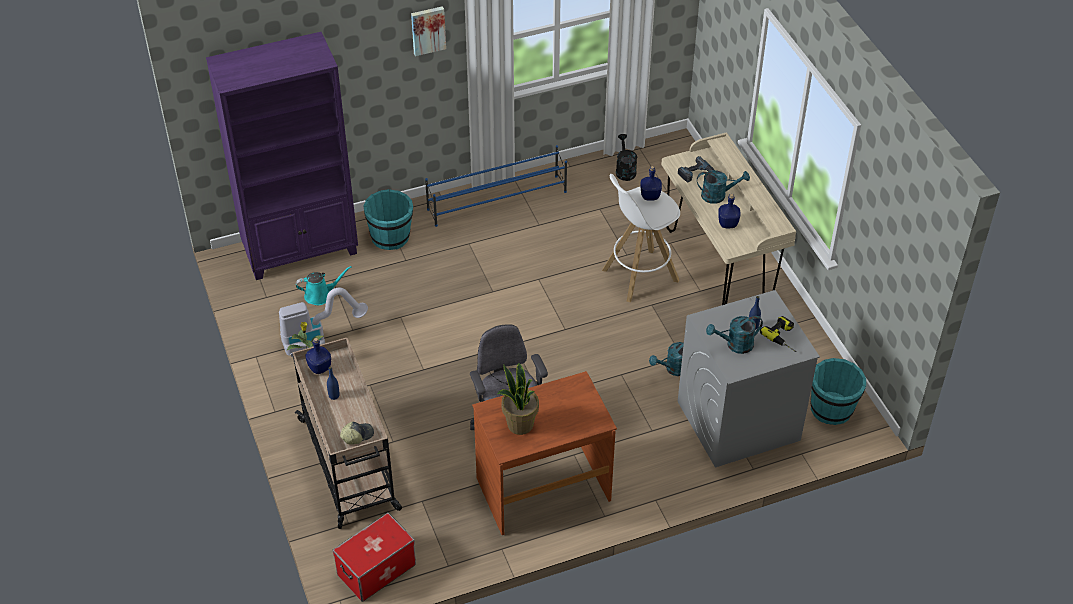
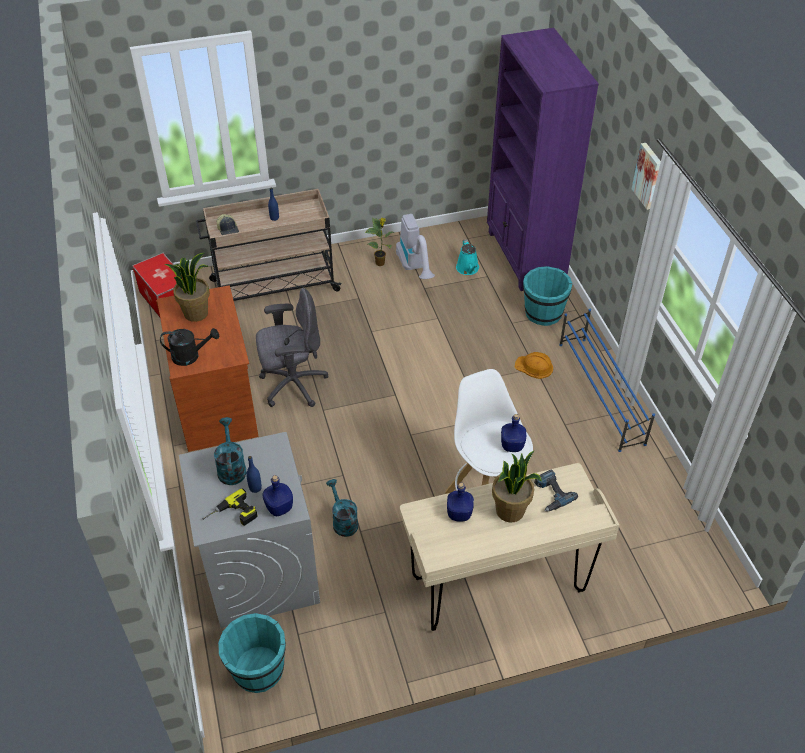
camera: 95 degrees right, 0 degrees up
(320, 368) = (307, 210): blue bottle -> blue bottle (279, 508)
(467, 244) = (534, 367): none -> orange hard hat
(625, 170) = (663, 510): black watering can -> black watering can (190, 356)
(718, 195) = (510, 511): turquoise watering can -> potted plant

